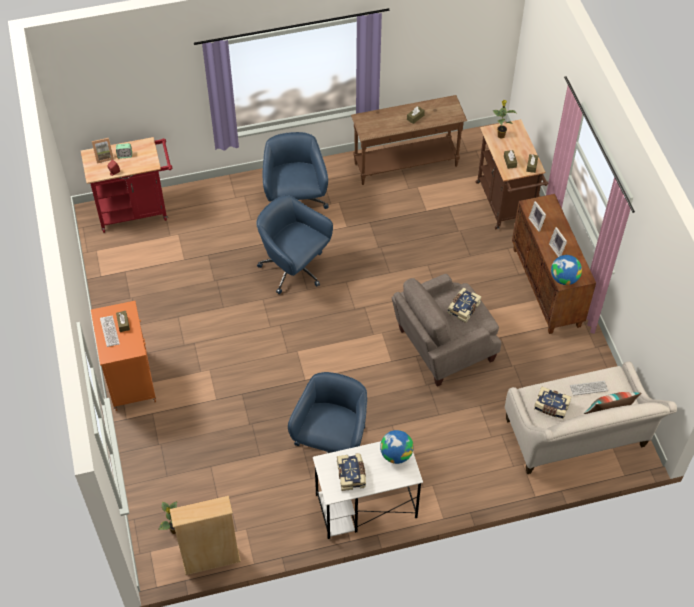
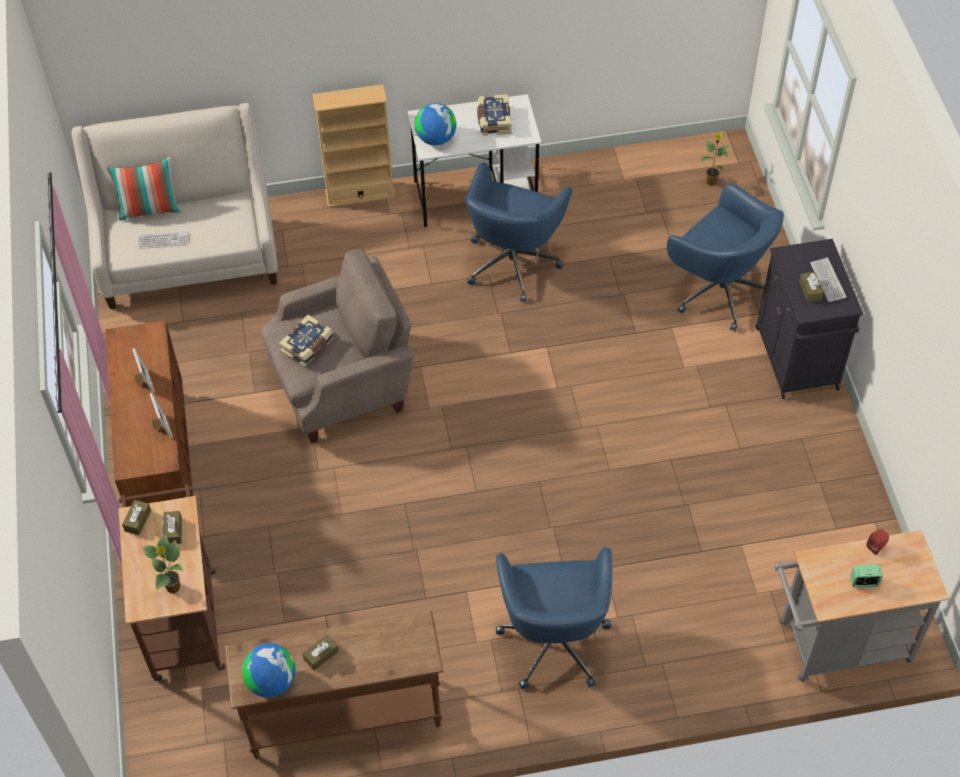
camera: 175 degrees left, 0 degrees up
(104, 156) = (902, 581): picture frame -> none
(130, 378) = (797, 360): orange cabinet -> black cabinet
(137, 210) = (836, 645): red cart -> grey cart
(211, 560) = (664, 151): beige bookcase -> beige bookcase (360, 194)
(294, 269) = (558, 516): blue office chair -> blue office chair (718, 289)
(551, 407) = (220, 220): book -> none
(564, 278) = (150, 337): globe -> globe (271, 681)

